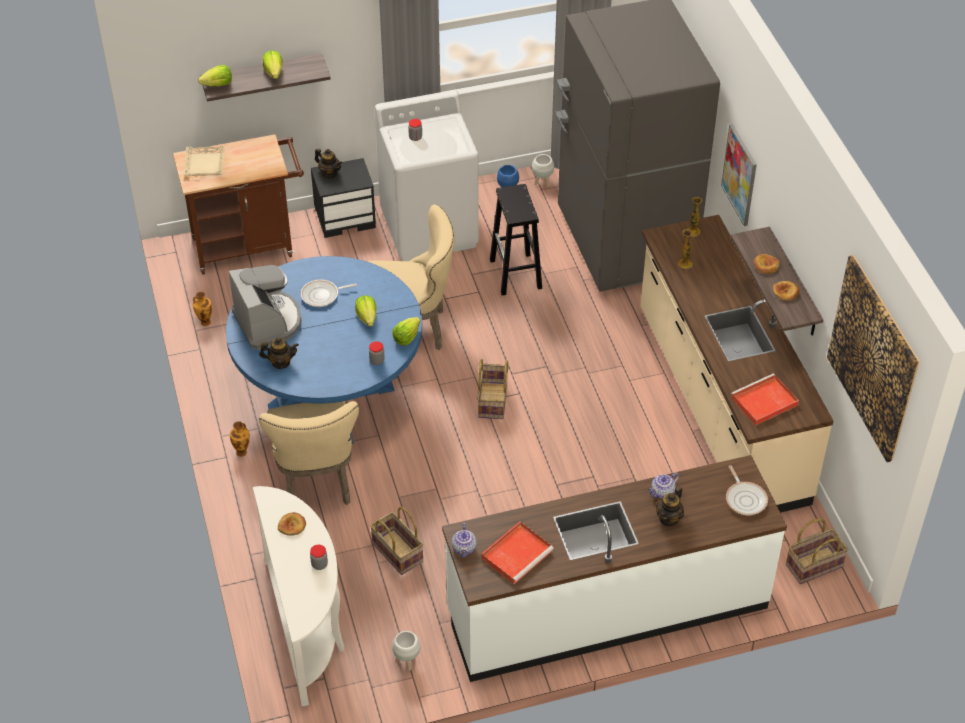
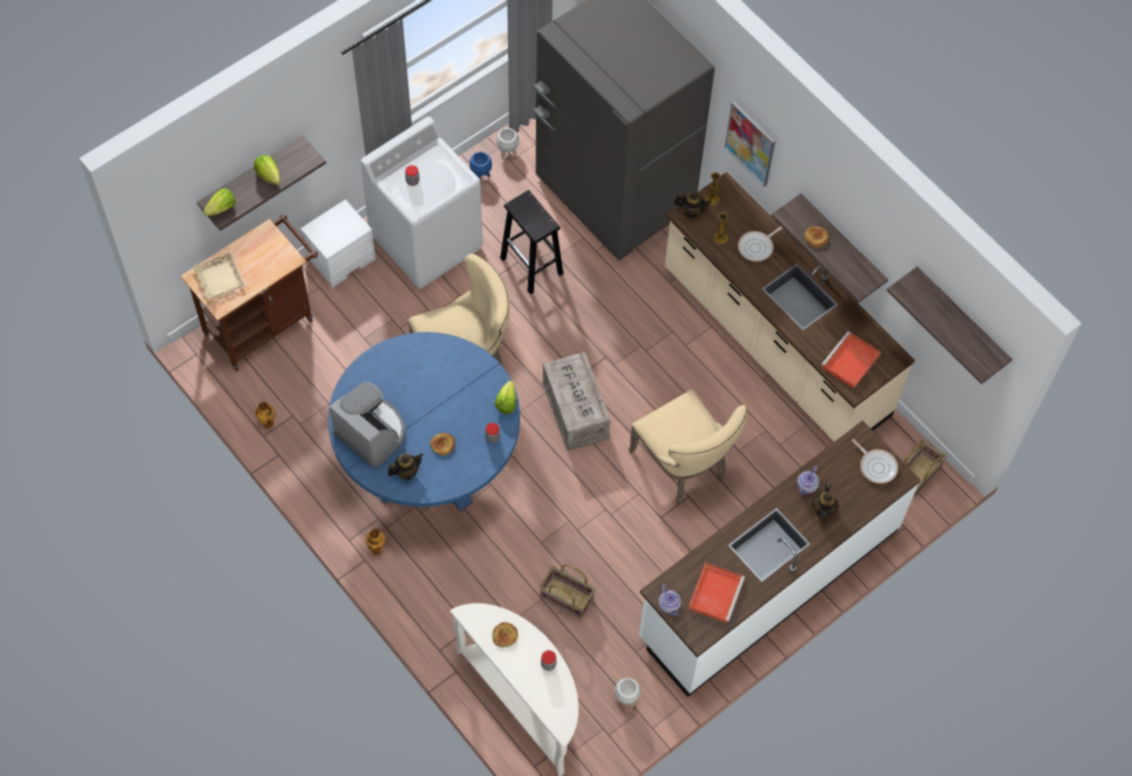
camera: 25 degrees left, 15 degrees up
(316, 481) = (459, 554): beige chair -> beige chair (683, 467)
(322, 295) = (406, 385): frying pan -> frying pan (757, 247)
(329, 173) = (322, 229): teapot -> teapot (691, 211)
(345, 218) = (341, 258): black nightstand -> white nightstand
(367, 317) = (460, 394): lettuce -> none
(493, 401) = (576, 411): basket -> crate
(785, 292) = (845, 261): bread -> bread (443, 445)
(873, 358) = (960, 320): picture -> shelf

